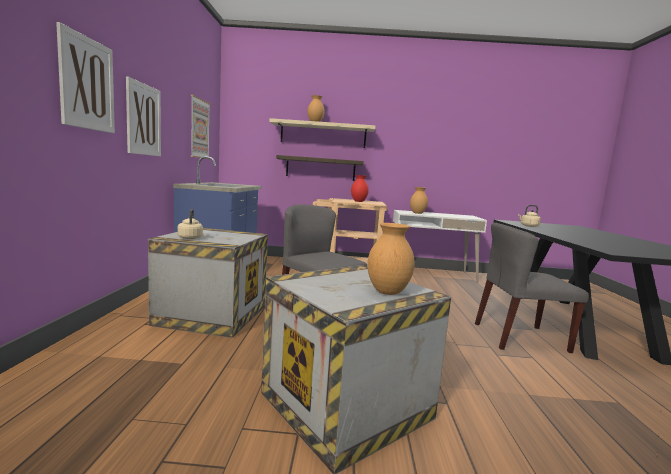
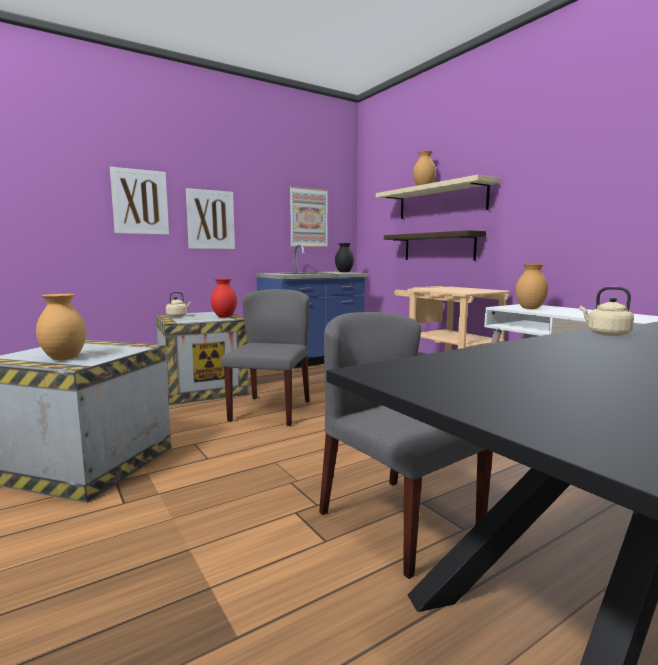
camera: 55 degrees right, 0 degrees up
(236, 184) = (344, 272): none -> black vase
(358, 201) = (449, 289): red vase -> red vase (224, 317)

